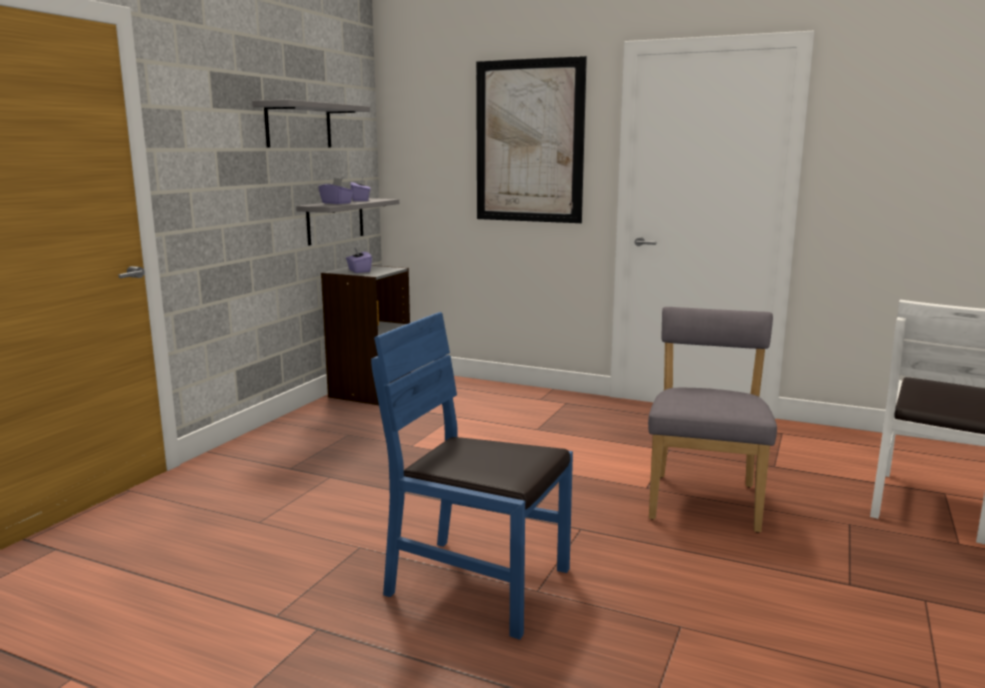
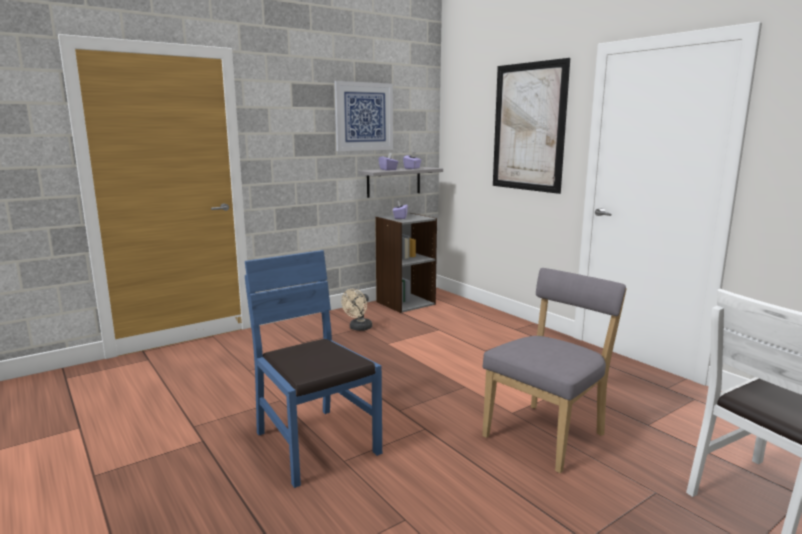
camera: 30 degrees right, 0 degrees up
(299, 125) = (364, 116): grey shelf -> picture
(348, 435) = (358, 328): none -> beige fan

